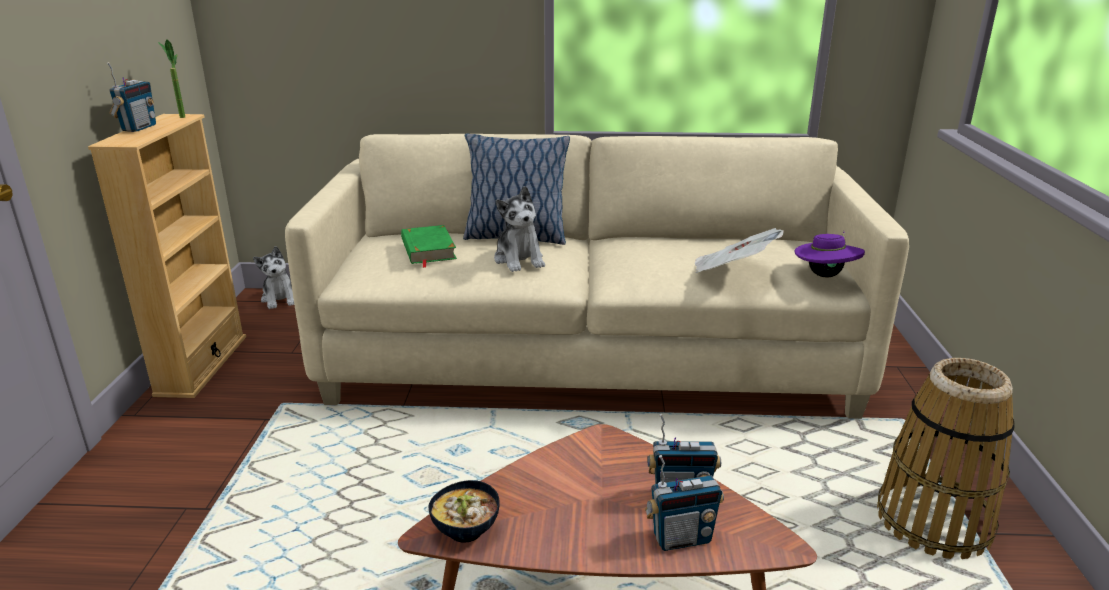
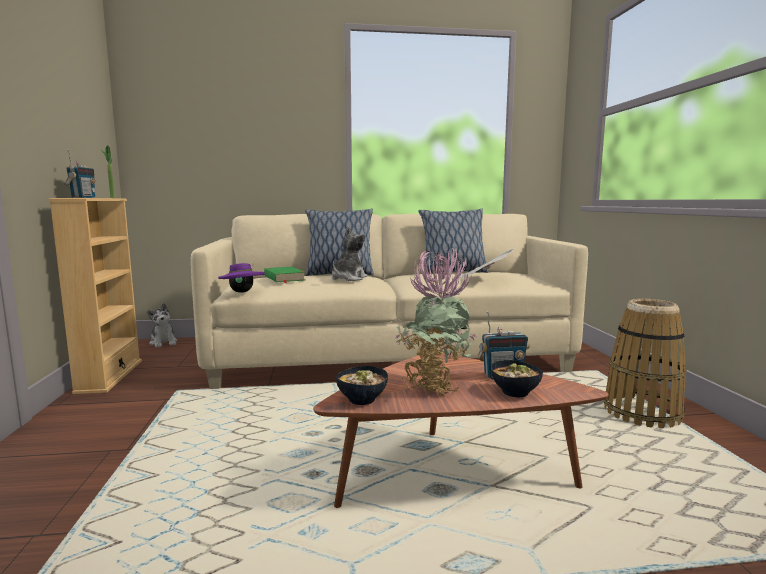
camera: 10 degrees left, 15 degrees down
(519, 260) = (348, 278): plush toy -> plush toy turned 120 degrees counterclockwise
(572, 511) = (433, 386): none -> potted plant
(681, 538) = (515, 392): radio -> bowl
(695, 240) = (452, 272): none -> pillow
(825, 275) = (539, 279): purple hat -> purple hat (242, 292)

